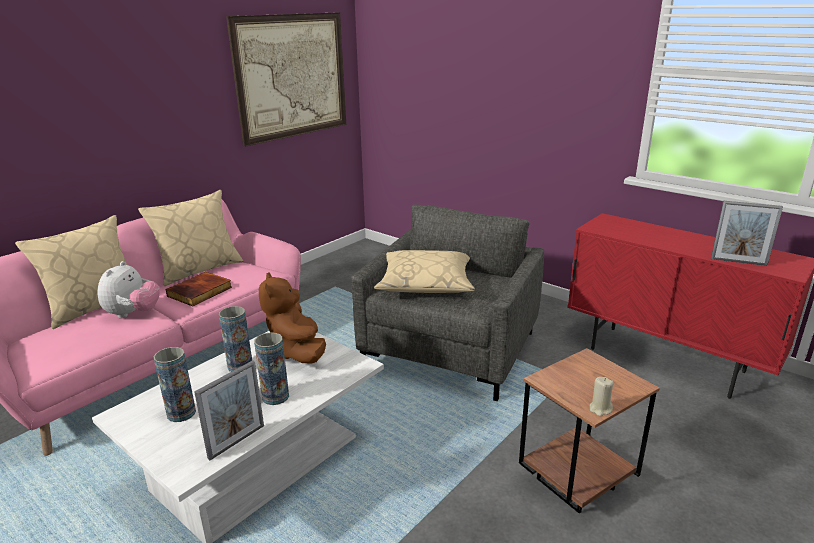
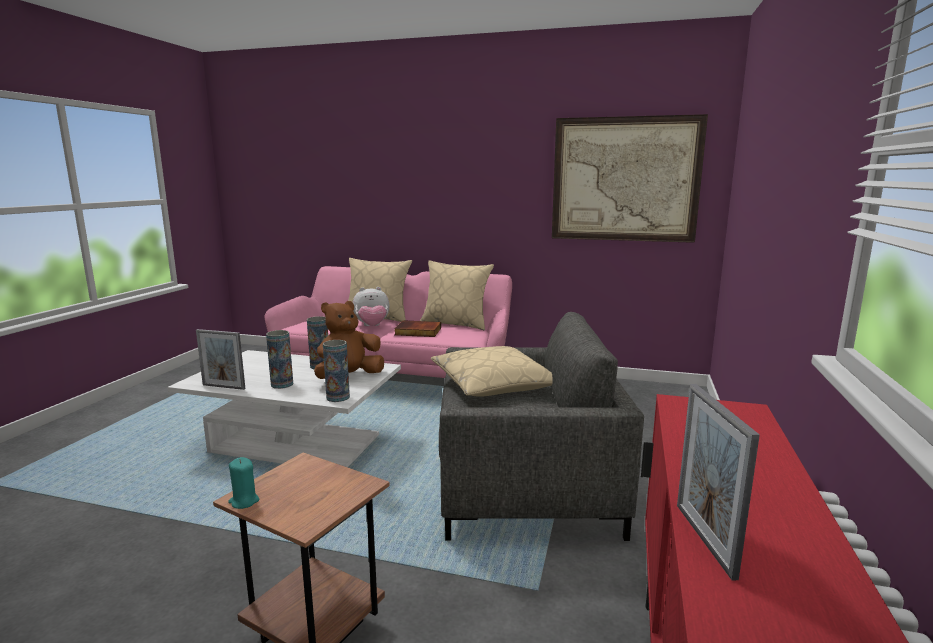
camera: 65 degrees right, 10 degrees down
(181, 413) = (255, 366): vase -> vase (338, 397)
(600, 409) = (244, 501): beige candle -> turquoise candle

